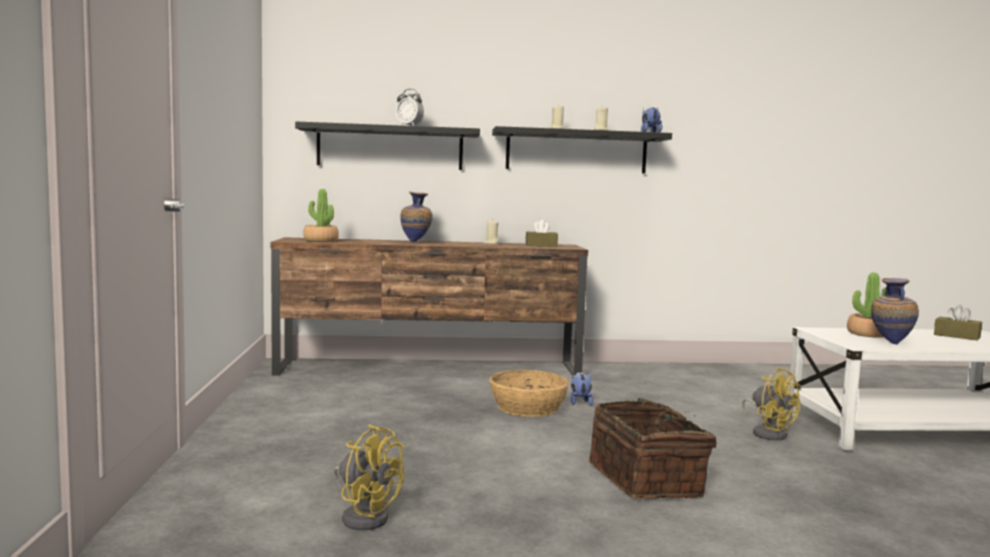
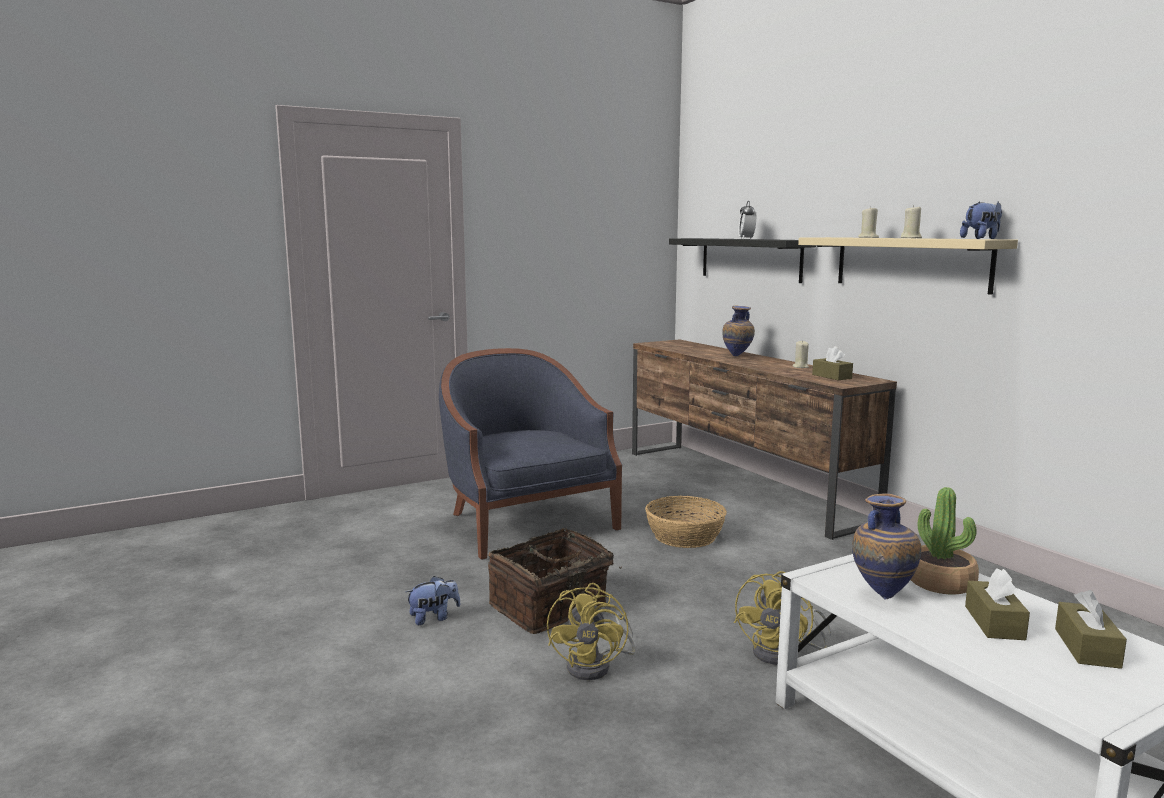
camera: 65 degrees right, 5 degrees up
(321, 240) = (674, 346): potted plant -> none
(365, 516) = (398, 537): yellow fan -> yellow fan (596, 666)
(415, 450) = (526, 524): none -> blue armchair
(576, 151) = (910, 263): black shelf -> beige shelf
(580, 402) = (738, 552): plush toy -> plush toy (433, 618)
(928, 339) = (994, 623): none -> brown tissue box

